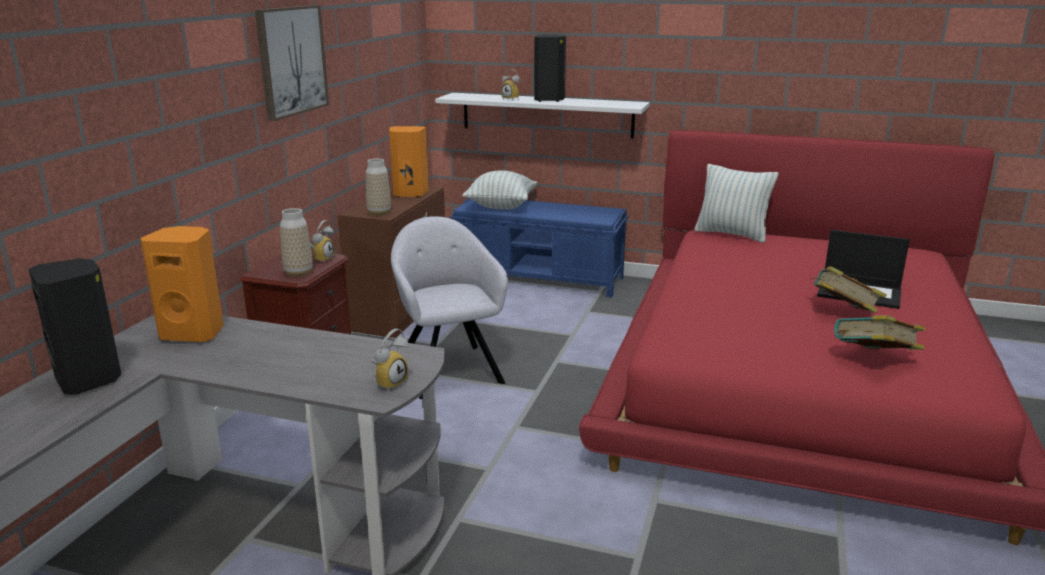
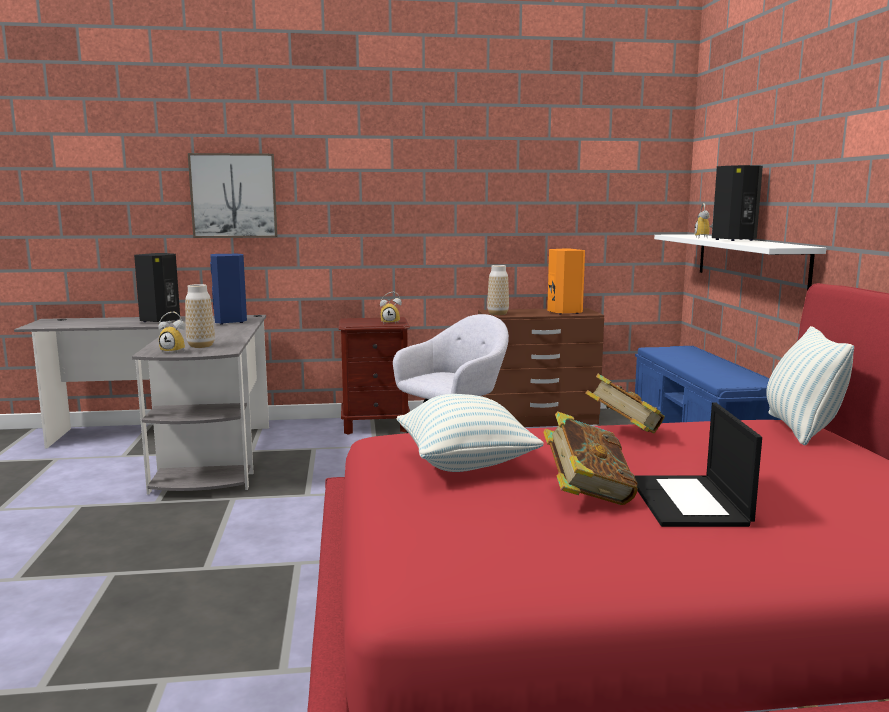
camera: 65 degrees right, 10 degrees down
(194, 333) = (230, 321): orange speaker -> blue speaker
(291, 61) = (442, 175): picture -> picture (233, 196)
(298, 273) = (357, 323): vase -> vase (201, 346)
(501, 206) = (680, 355): pillow -> pillow (465, 463)
(873, 360) = (446, 516): book -> book (624, 434)

